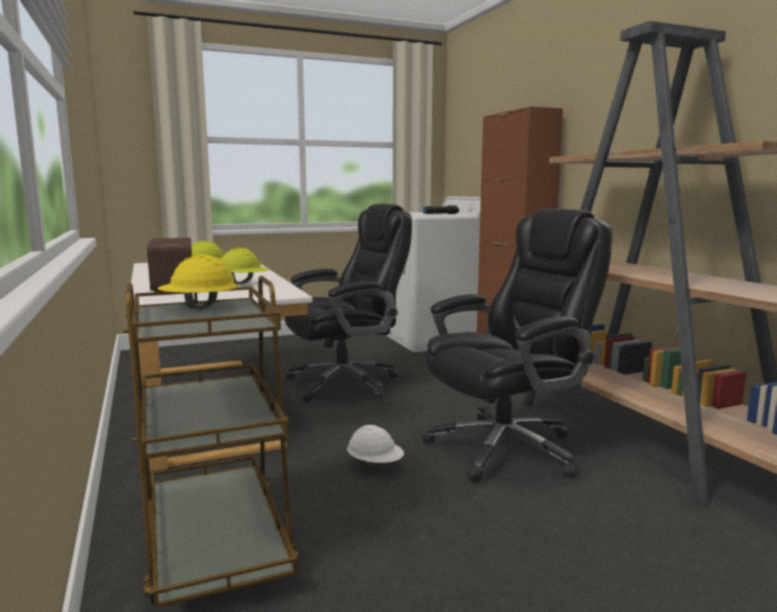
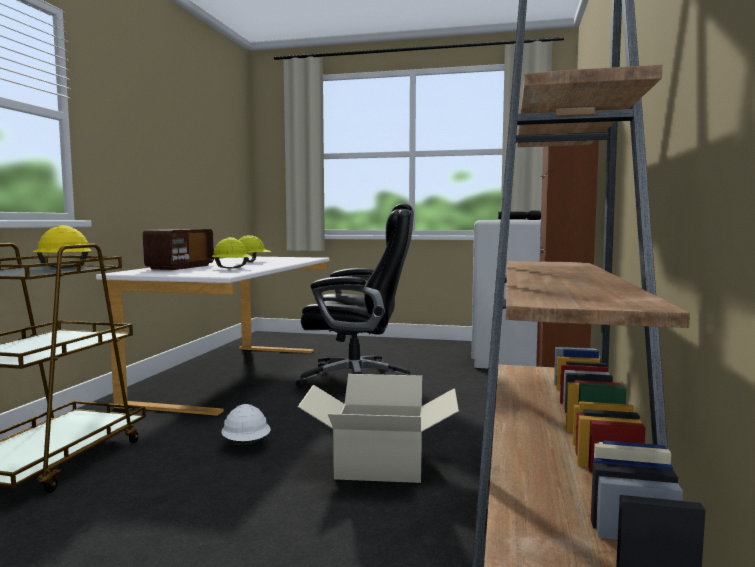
camera: 35 degrees right, 5 degrees down
(506, 448) = (380, 465): black office chair -> cardboard box

